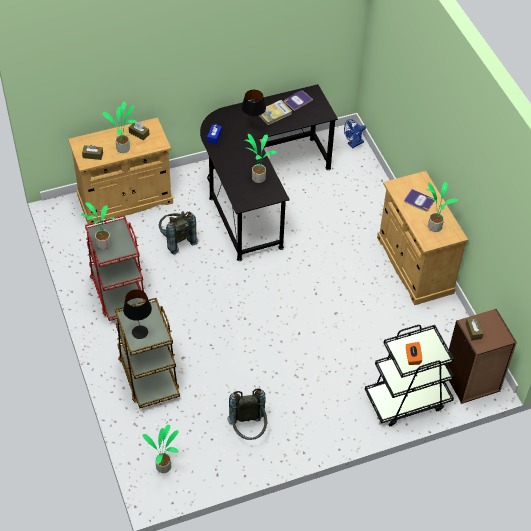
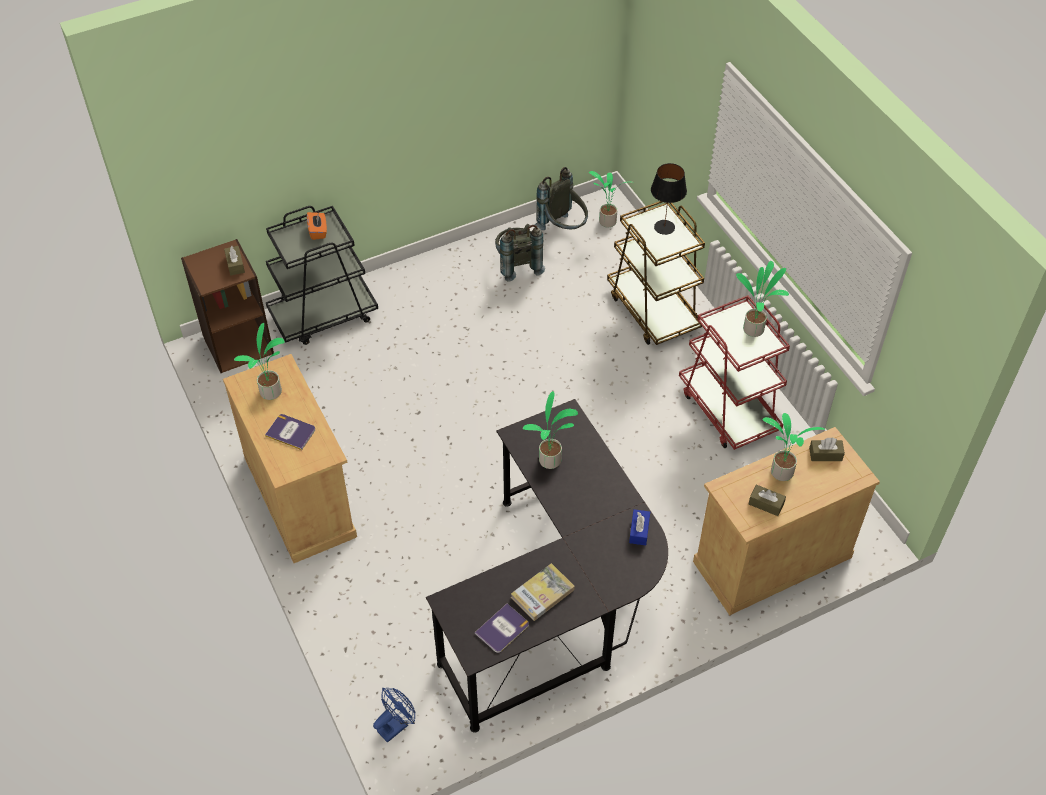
camera: 175 degrees right, 0 degrees up
(176, 240) = (669, 497): grey backpack -> grey backpack (563, 229)
(253, 132) = (573, 548): black table lamp -> none

